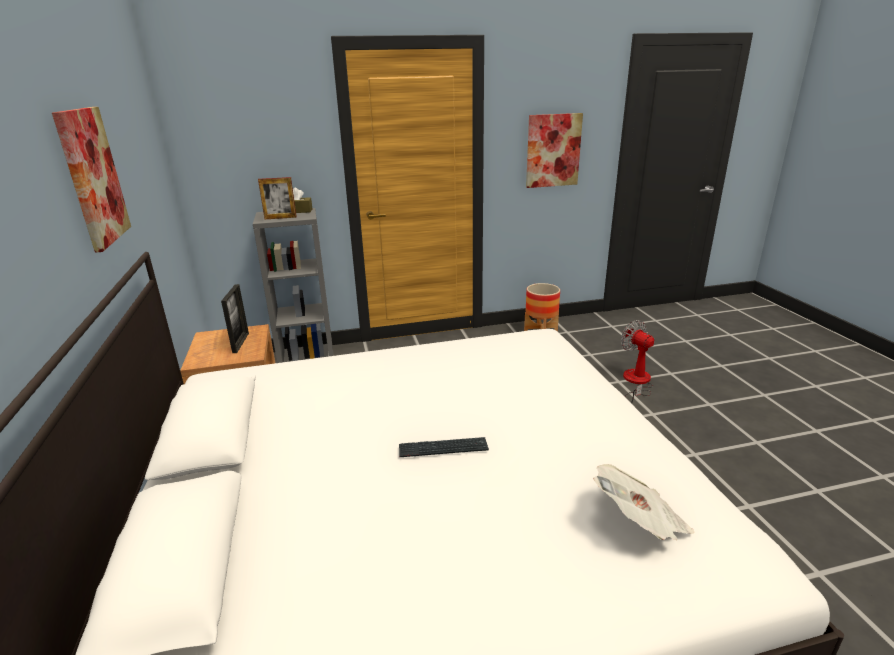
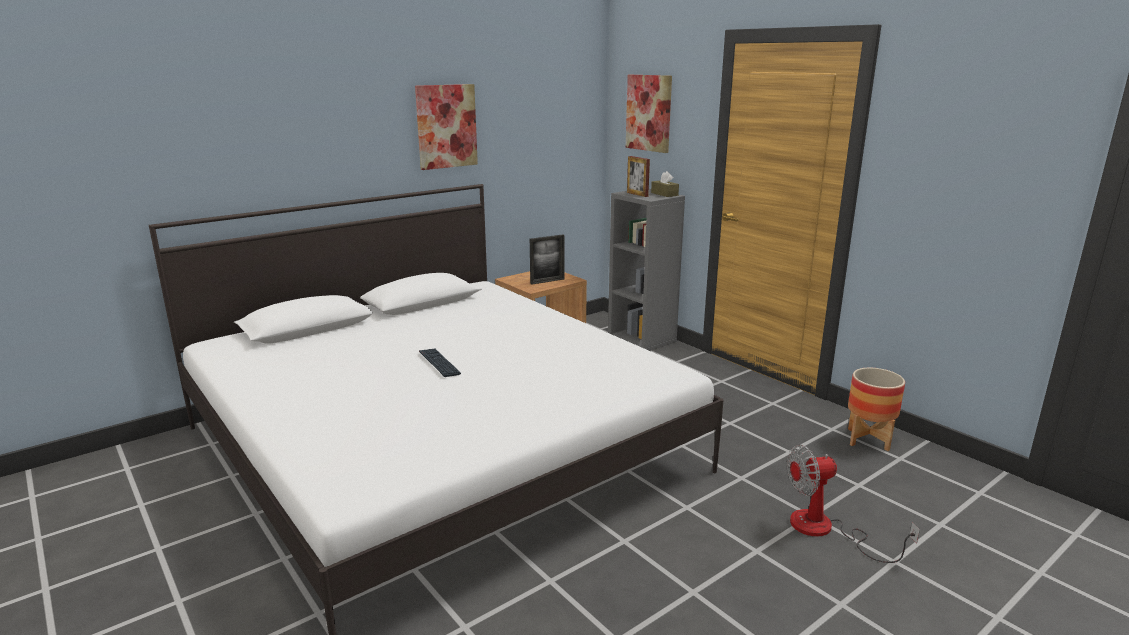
camera: 65 degrees right, 5 degrees down
(553, 150) = (960, 188): picture -> picture (649, 113)
(636, 382) = (826, 530): fan -> fan turned 135 degrees counterclockwise
(639, 522) = (380, 440): newspaper -> none

